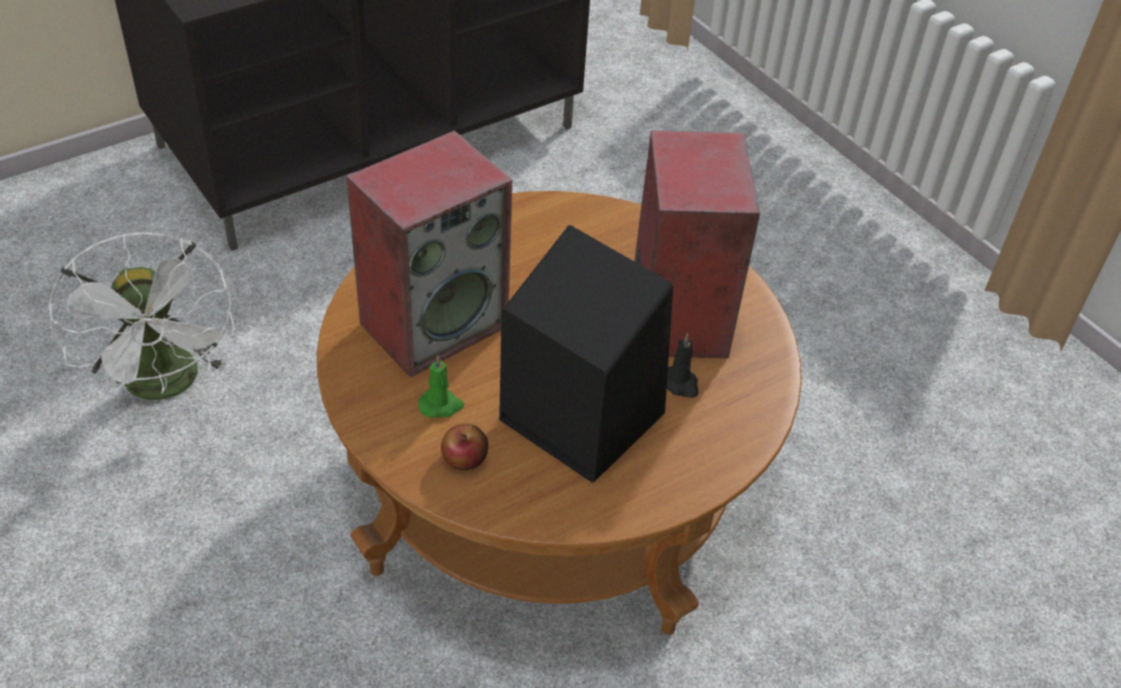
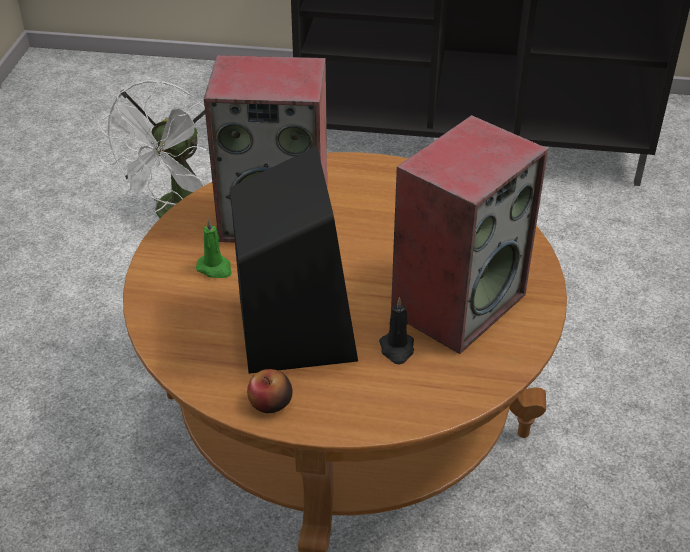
camera: 45 degrees right, 5 degrees down
(465, 458) = (187, 308): apple -> apple (270, 403)

